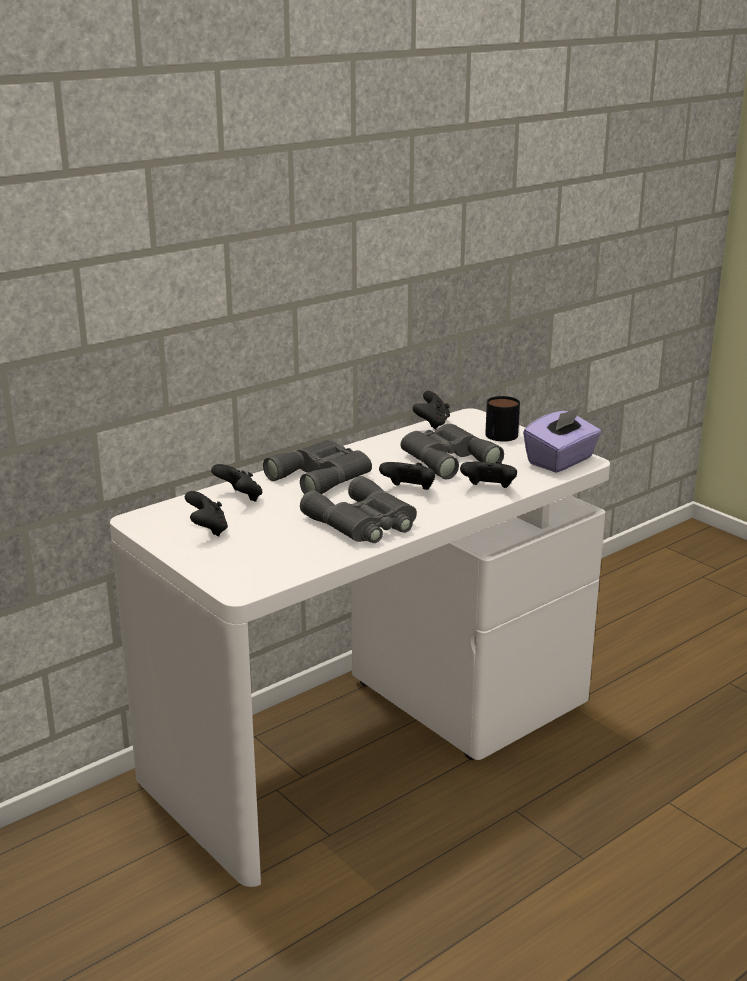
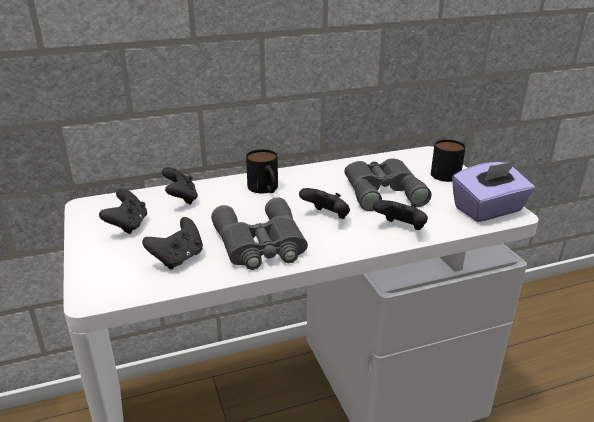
camera: 20 degrees right, 5 degrees up
(324, 476) = (265, 189): grey binoculars -> mug
(432, 424) = (390, 156): black game controller -> black game controller (178, 259)

